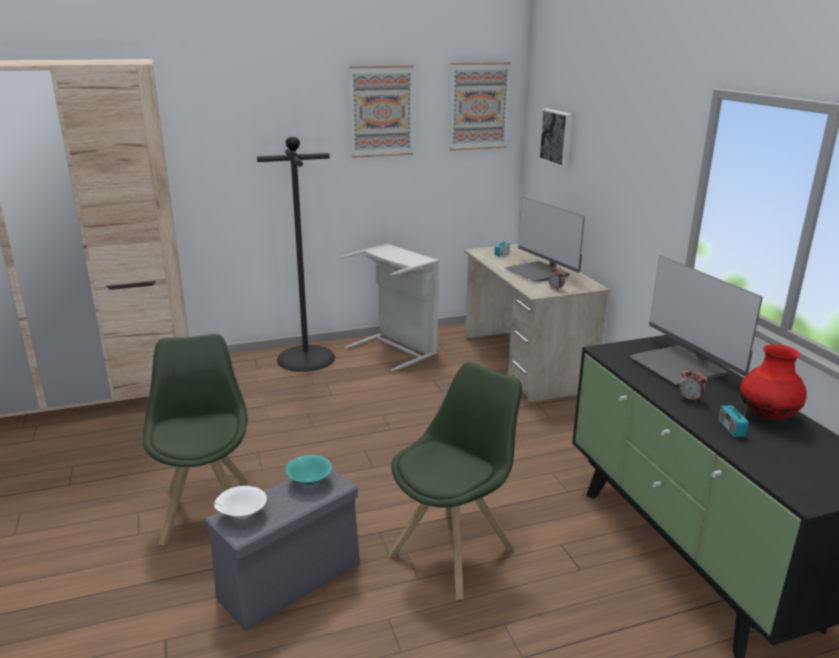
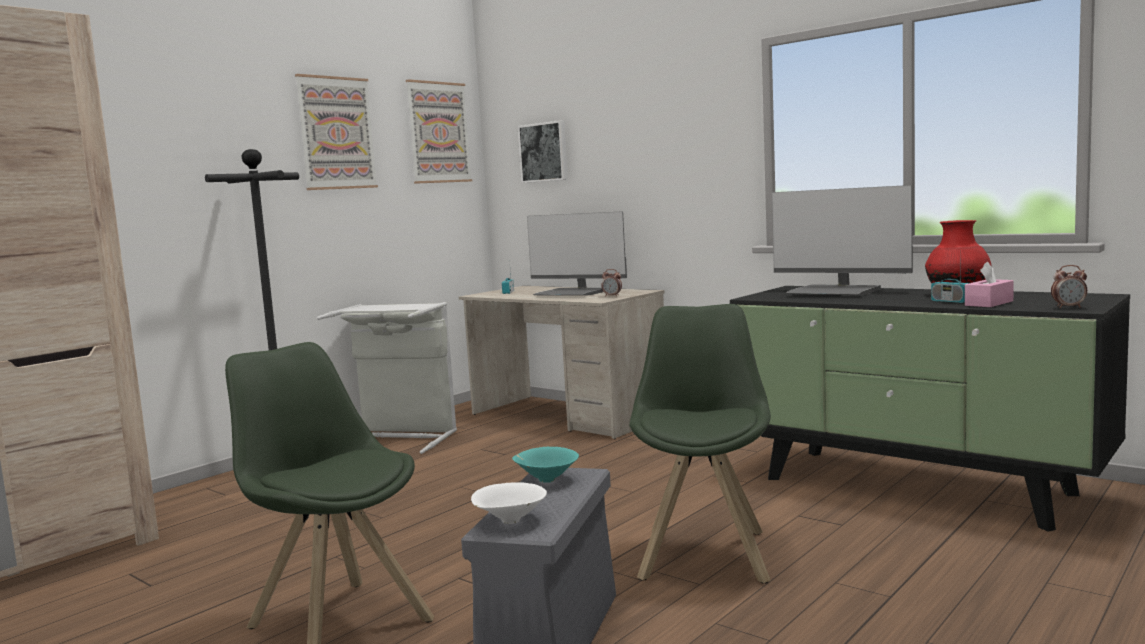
camera: 30 degrees left, 15 degrees down
(690, 399) = (884, 299): alarm clock -> alarm clock (1068, 307)
(754, 448) = (989, 303): none -> pink tissue box

